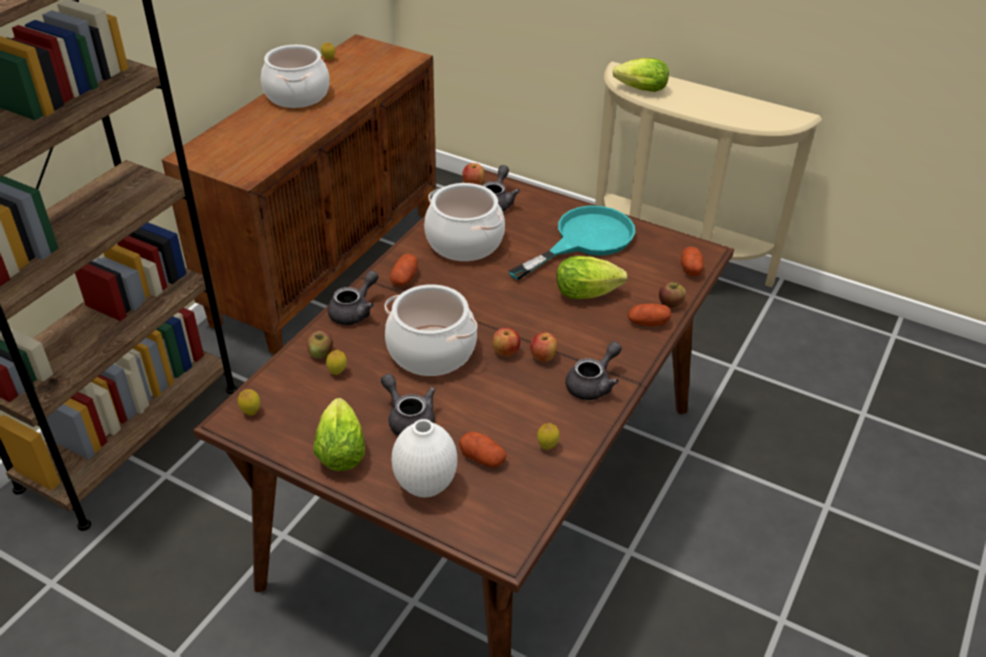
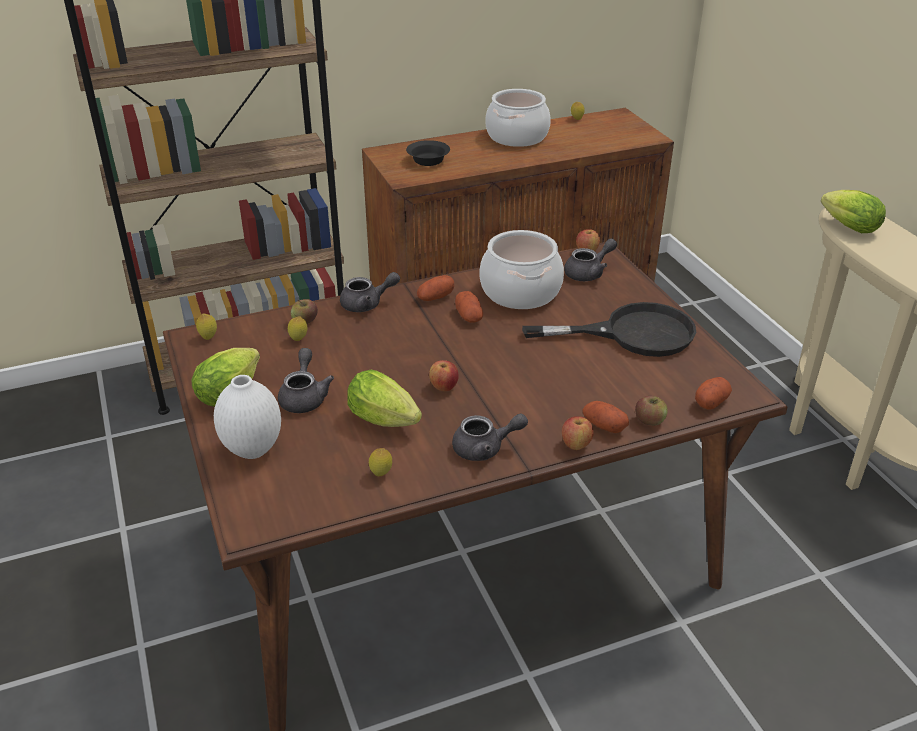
camera: 40 degrees right, 5 degrees down
(244, 149) = (427, 160): none -> black bowl
(432, 351) = (386, 358): cooking pot -> none
(482, 458) = (320, 454): potato -> potato (469, 316)
(543, 357) = (469, 406): apple -> apple (576, 445)
(584, 240) = (632, 334): turquoise frying pan -> black frying pan
(590, 293) = (580, 377): lettuce -> lettuce (387, 421)

